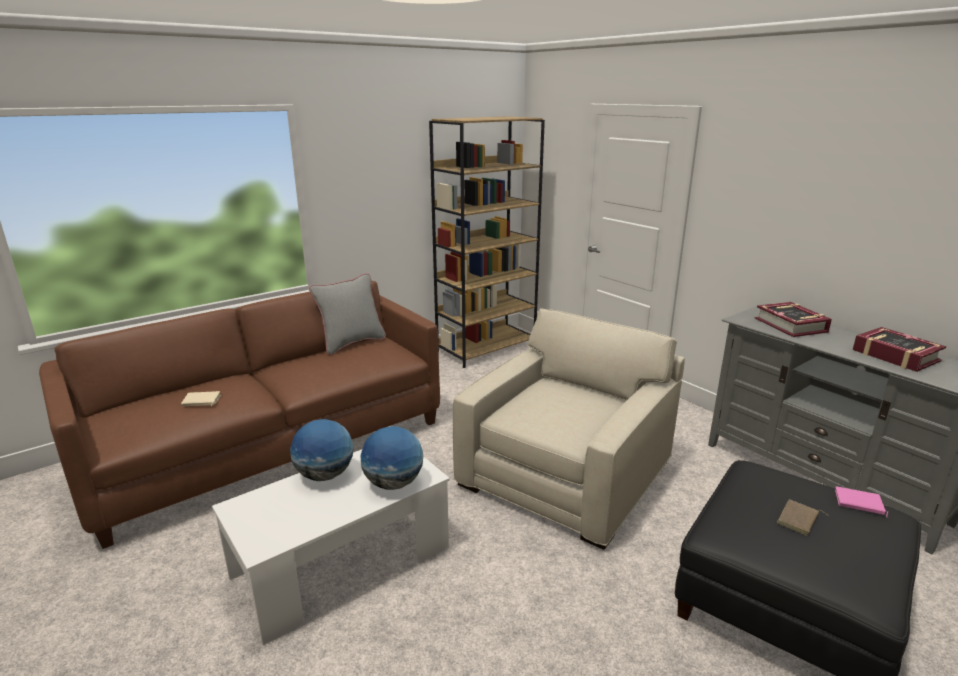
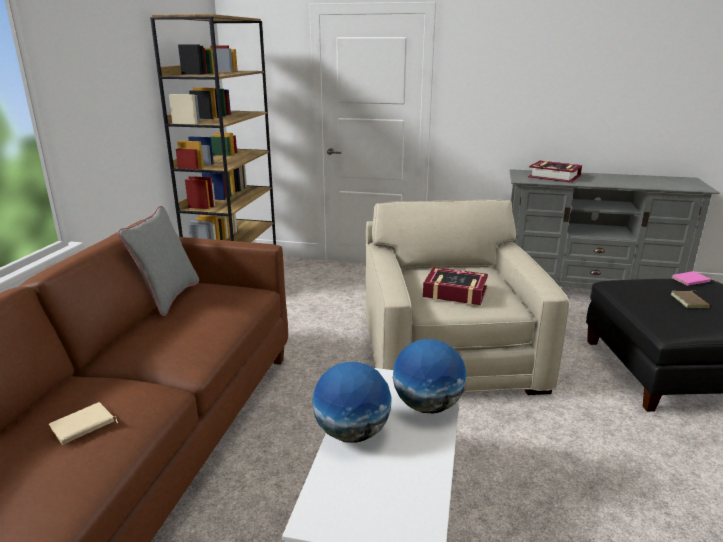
camera: 40 degrees left, 0 degrees up
(895, 356) = (634, 180): book -> book (455, 292)

